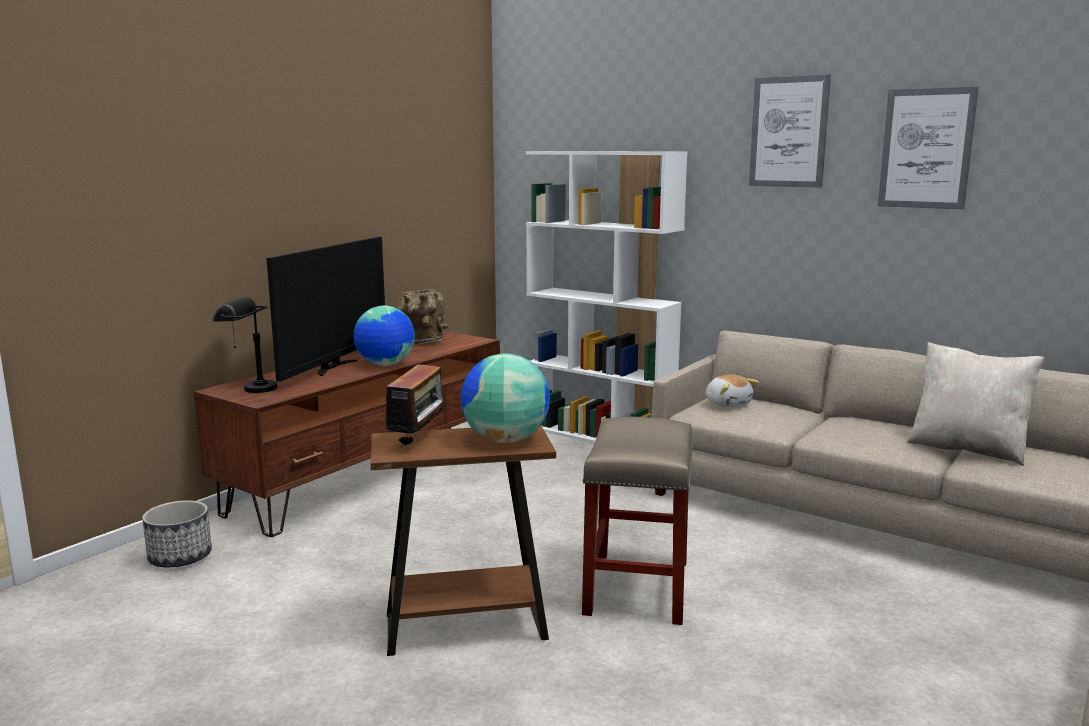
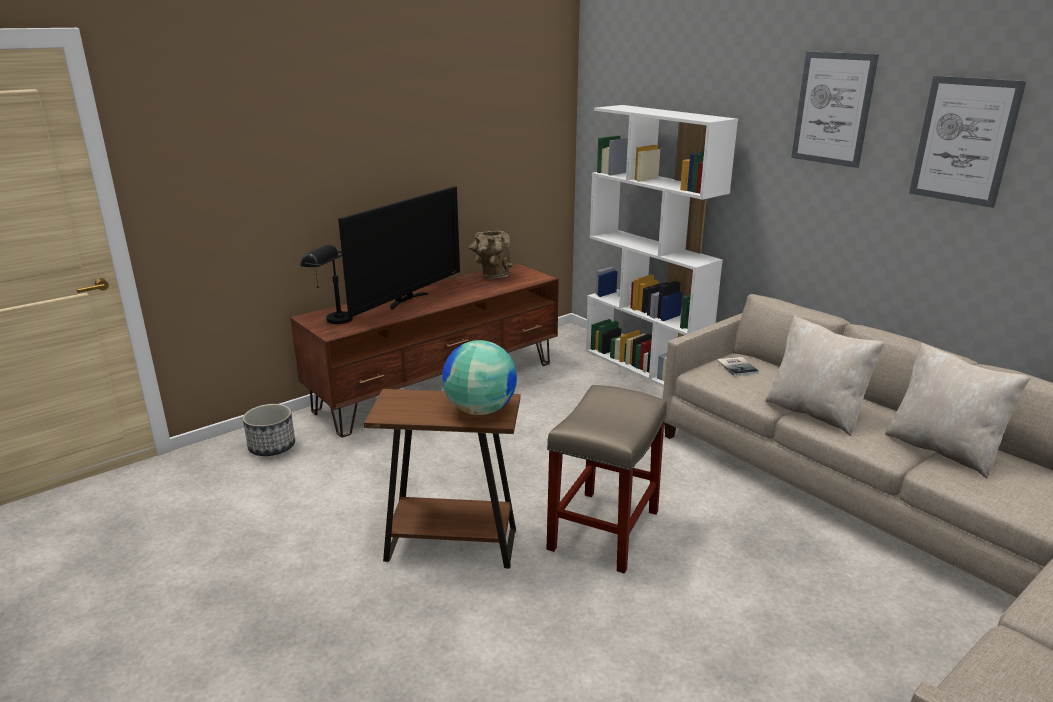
camera: 15 degrees right, 10 degrees up
(385, 365) = (448, 301): globe -> none
(419, 440) = (412, 402): radio -> none
(728, 403) = (738, 366): plush toy -> book
(829, 433) = (815, 413): none -> beige pillow

